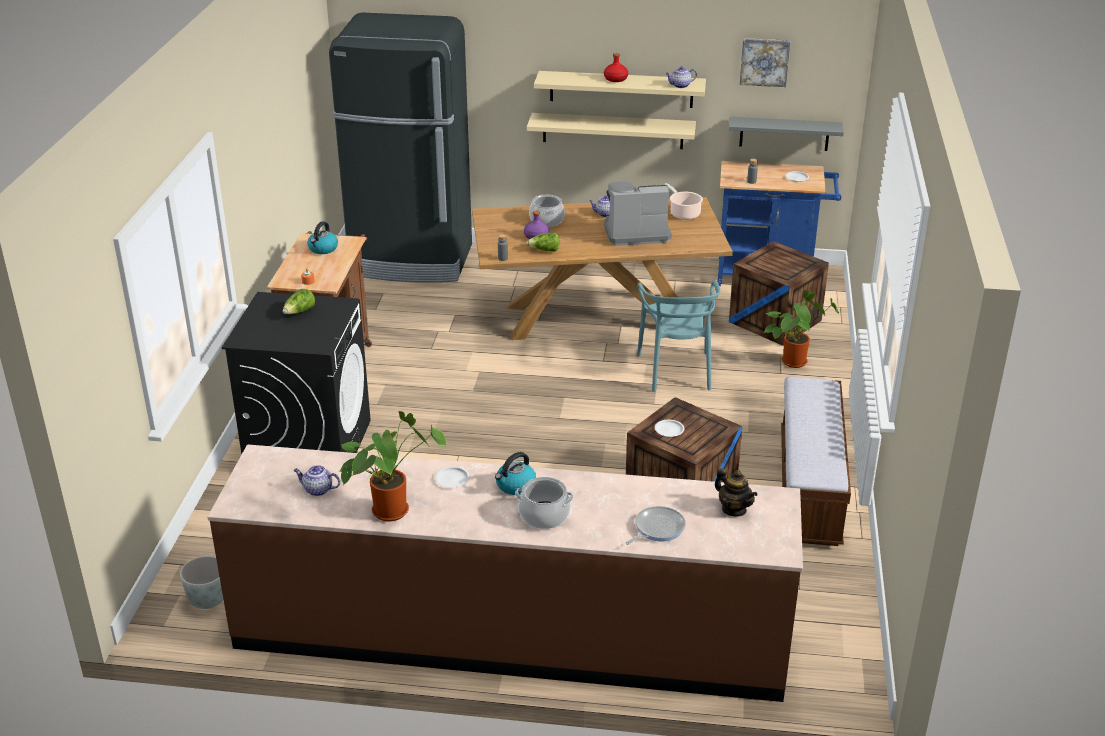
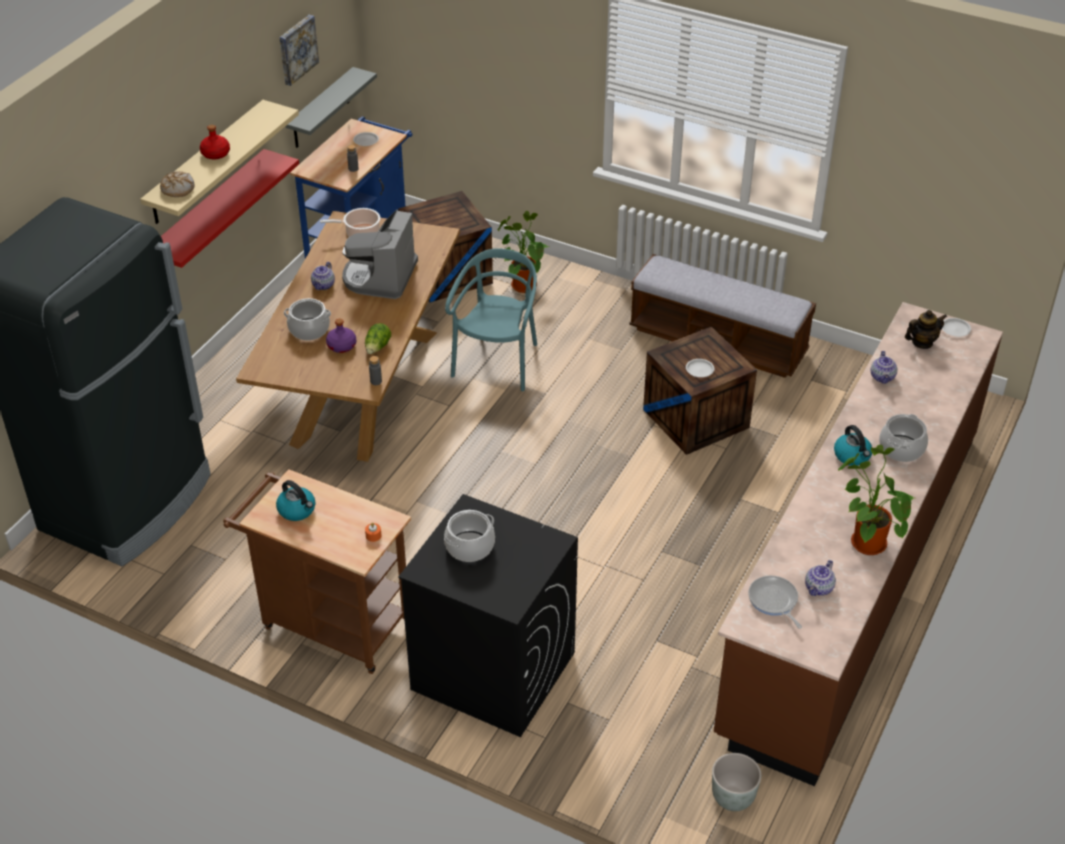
camera: 70 degrees left, 10 degrees up
(299, 312) = (469, 546): lettuce -> cooking pot
(452, 479) = (829, 494): white plate -> white plate (955, 329)
(560, 78) = (177, 189): none -> bread
(612, 131) = (208, 212): beige shelf -> red shelf
(657, 528) = (936, 390): frying pan -> frying pan (774, 601)
(676, 371) = (497, 362): turquoise chair -> turquoise chair turned 90 degrees counterclockwise
(680, 86) = (270, 119): teapot -> teapot (882, 378)

